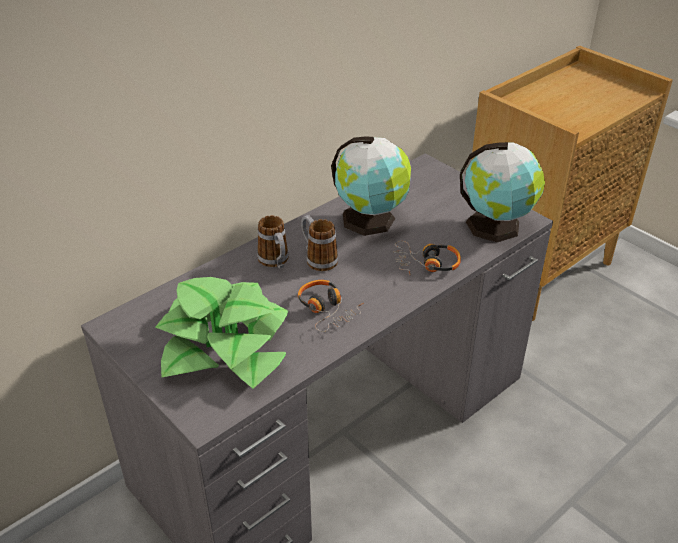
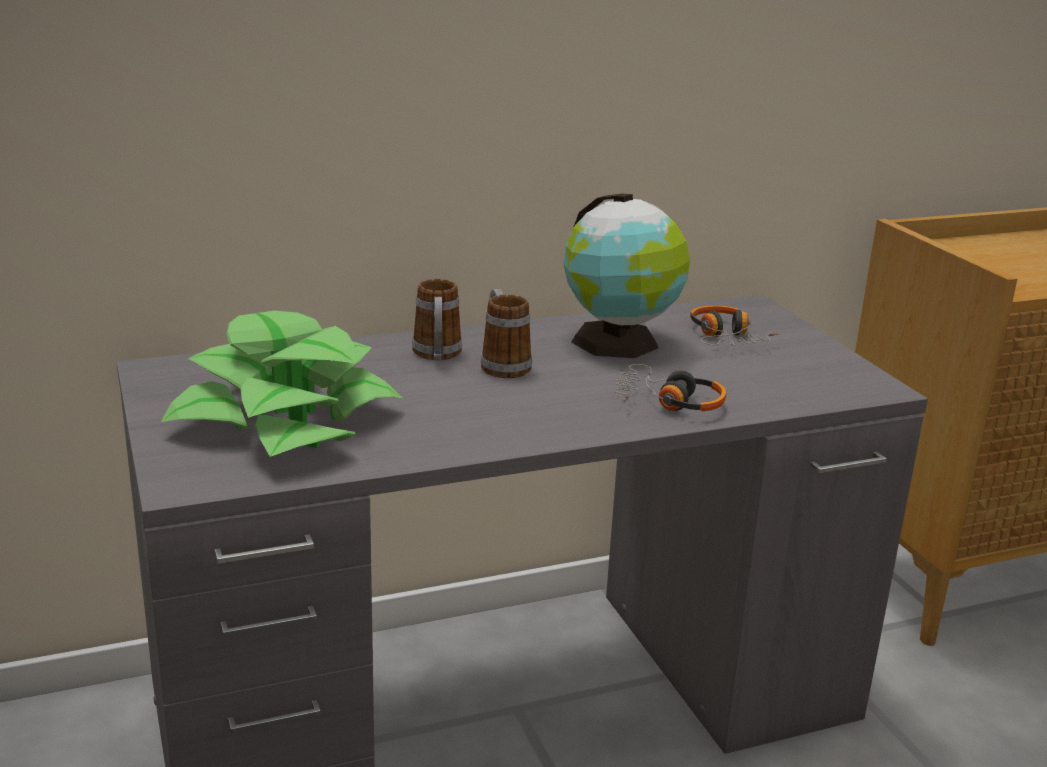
camera: 20 degrees right, 15 degrees down
(327, 310) = (468, 416): headphones -> headphones (726, 337)
(496, 225) = (821, 385): globe -> none

